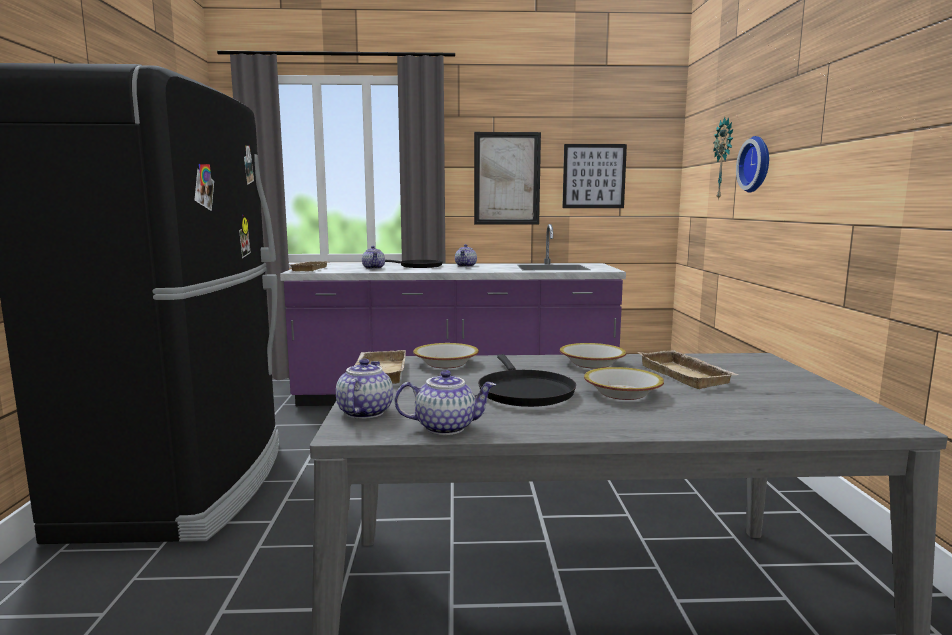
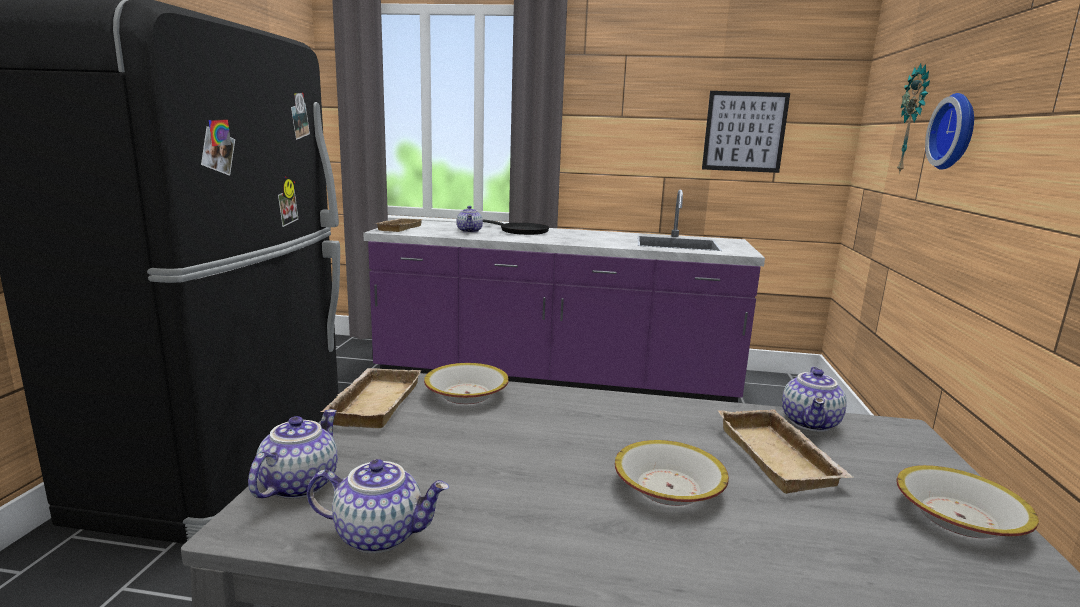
camera: 10 degrees right, 5 degrees up
(466, 266) = (576, 234): teapot -> teapot (811, 423)
(507, 178) = (636, 131): picture -> none
(523, 392) = (532, 466): black frying pan -> none
(592, 363) = (656, 416): bowl -> bowl (959, 518)

